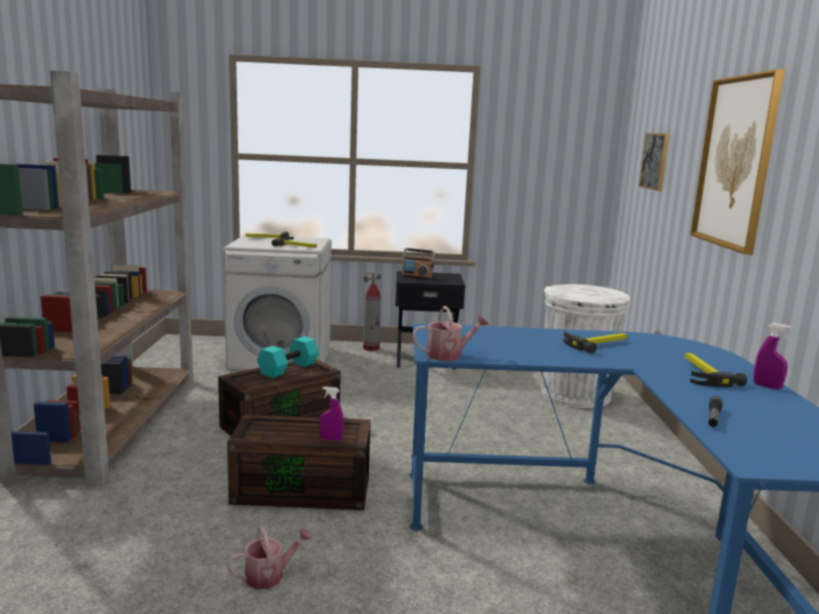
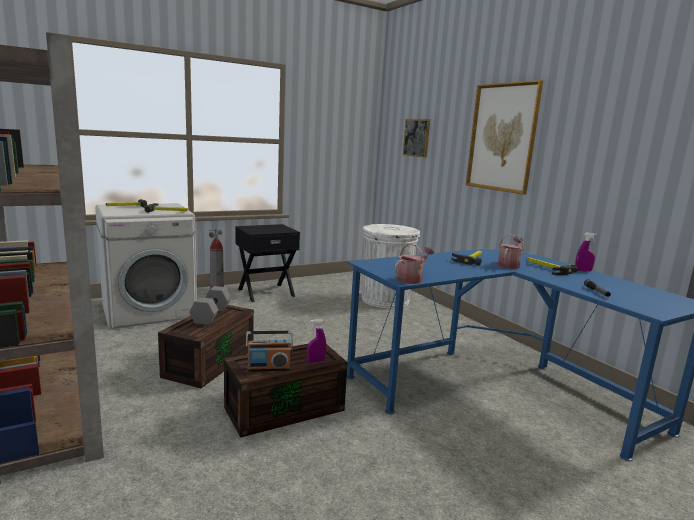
camera: 30 degrees left, 0 degrees up
(270, 575) = (334, 480): watering can -> watering can (509, 265)
(289, 369) = (211, 315): turquoise dumbbell -> grey dumbbell
(417, 277) = (258, 229): radio -> radio (268, 368)

